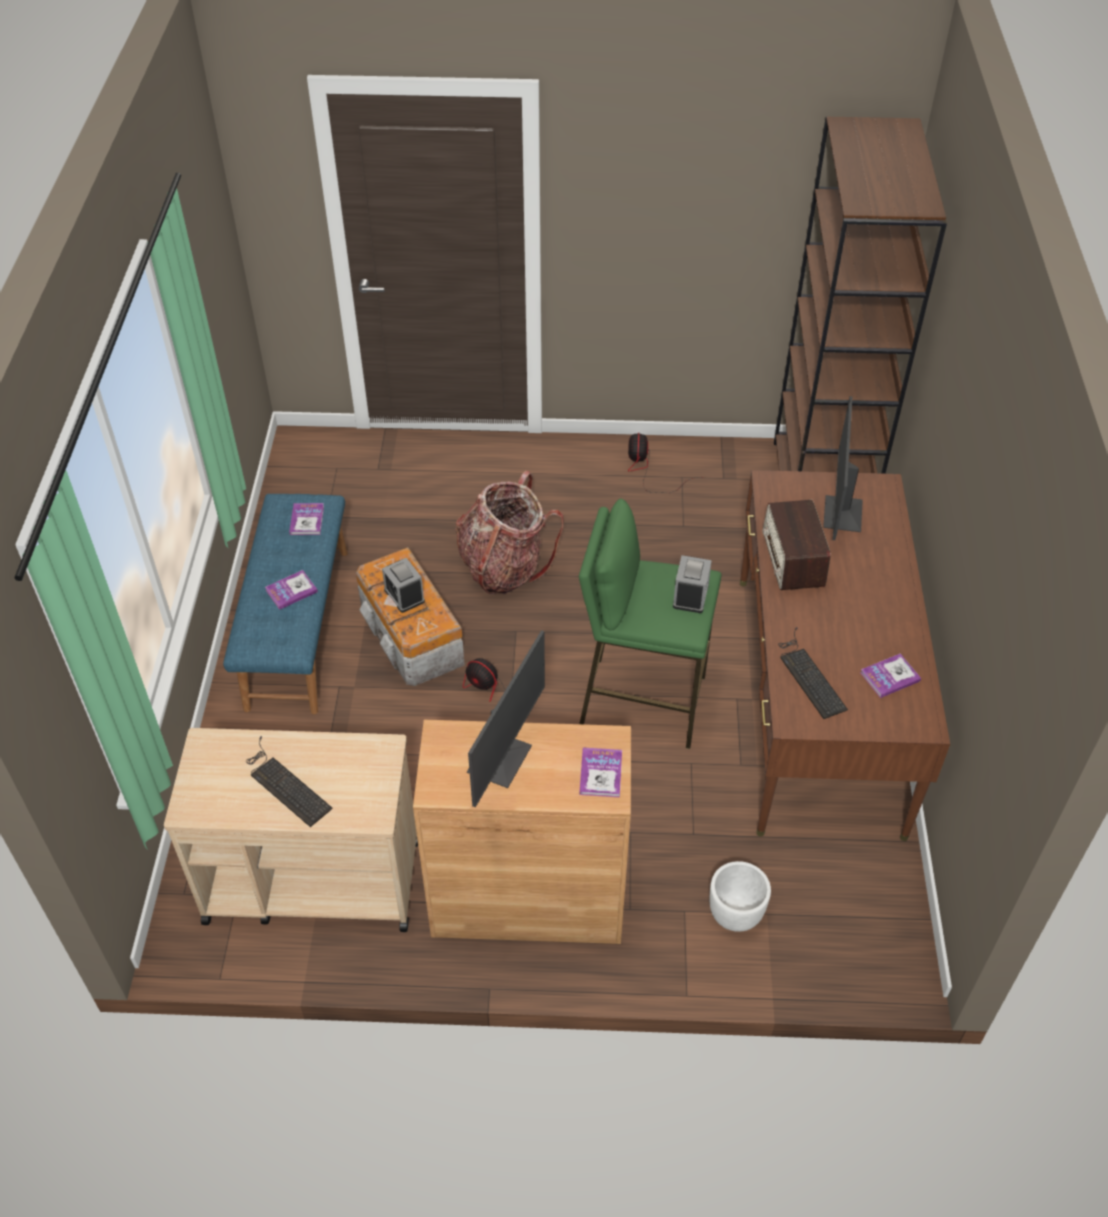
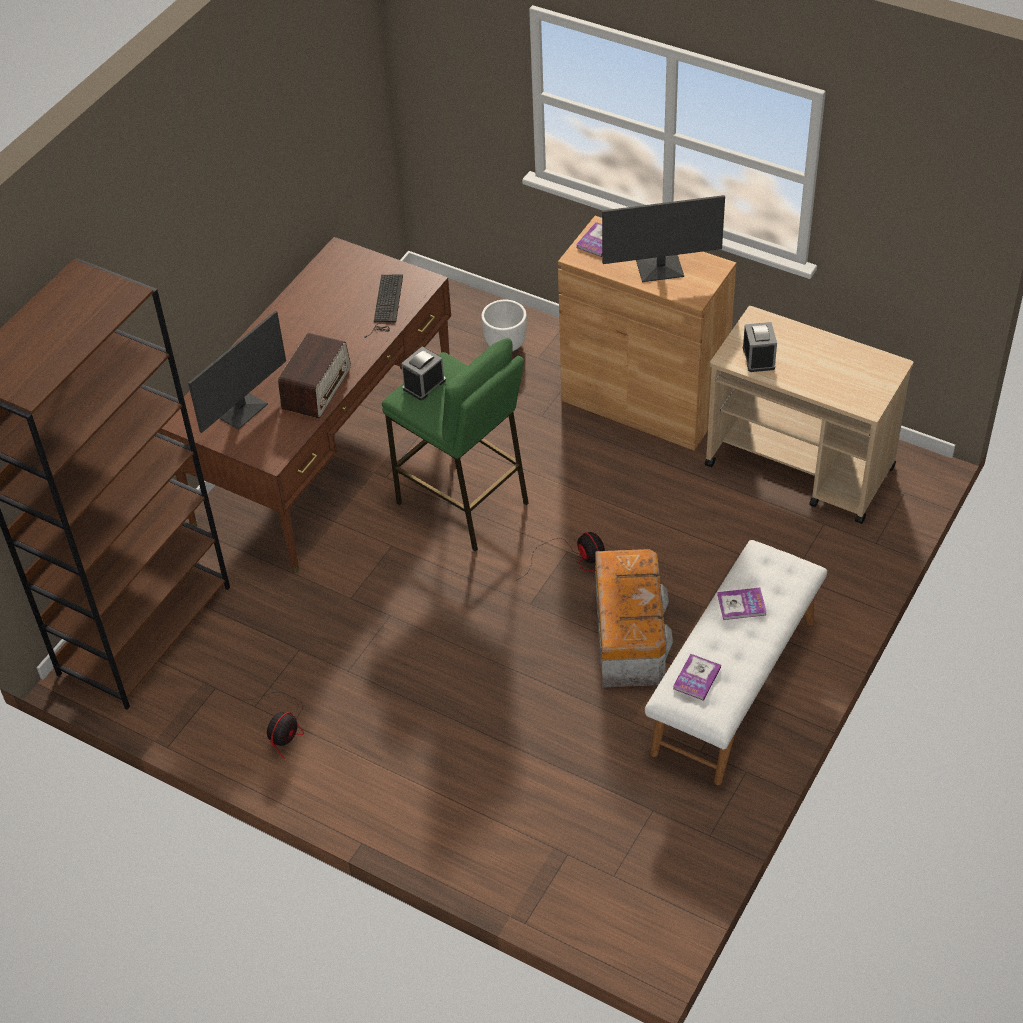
camera: 150 degrees left, 0 degrees up
(285, 784) = (814, 359): keyboard -> none
(296, 627) = (735, 687): blue bench -> white bench
(404, 595) = (632, 596): alarm clock -> alarm clock (758, 358)
(501, 759) = (660, 269): monitor -> monitor turned 150 degrees counterclockwise
(504, 567) = (501, 673): backpack -> none
(890, 677) = (330, 285): book -> none

